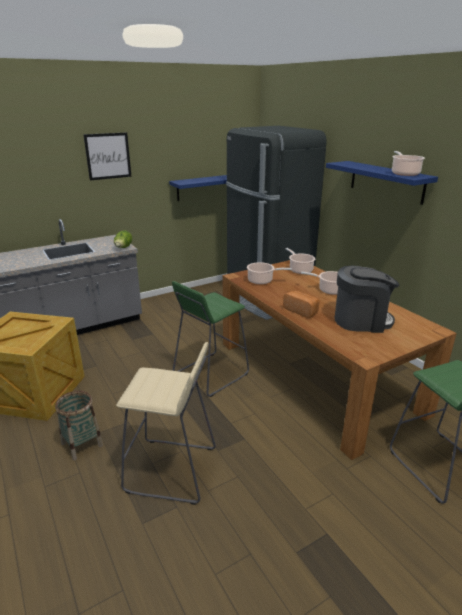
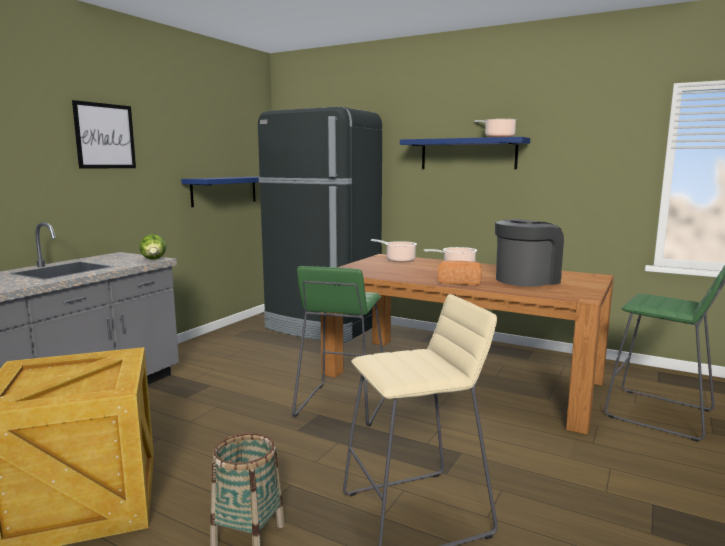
camera: 30 degrees left, 15 degrees down
(262, 281) = (374, 270): cooking pot -> none

